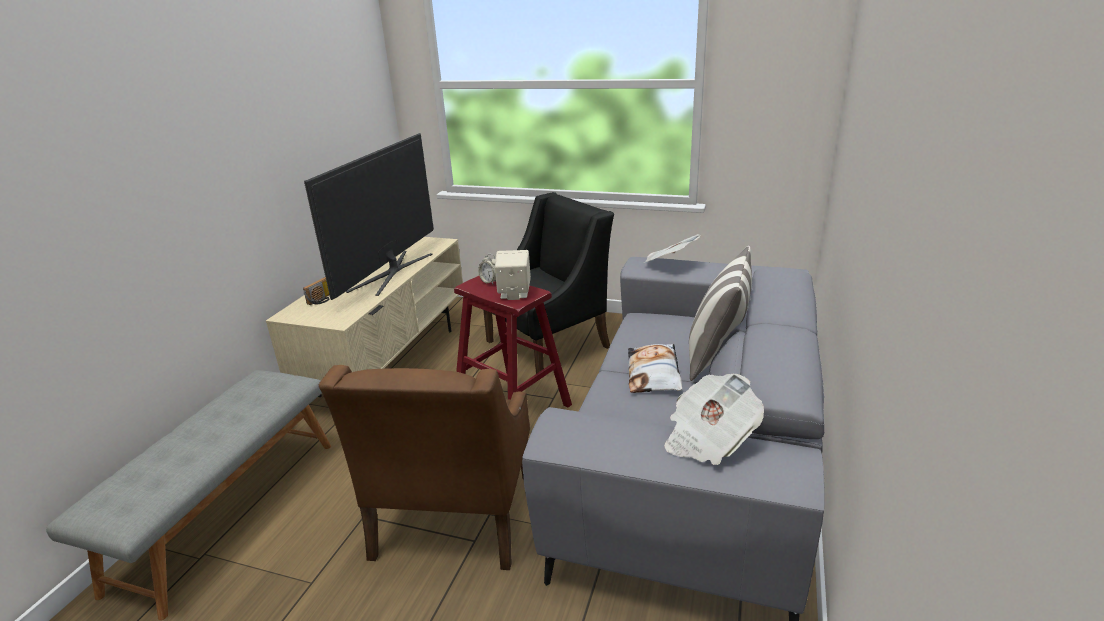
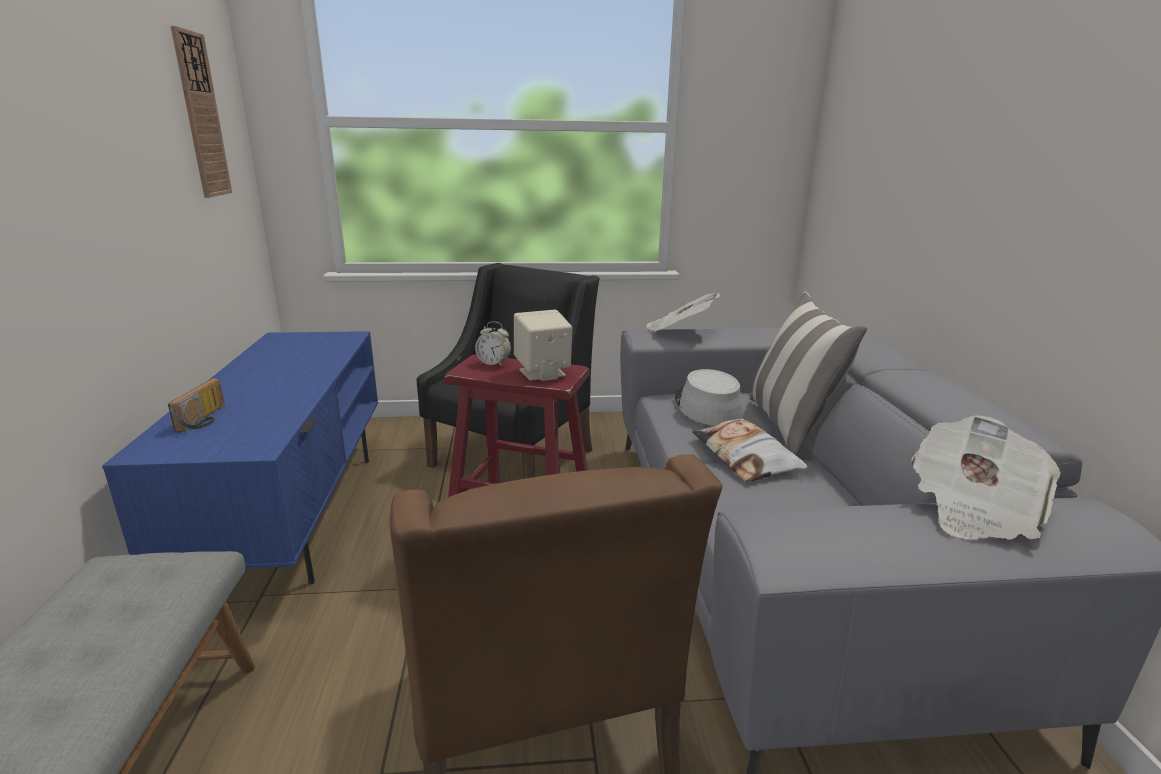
camera: 25 degrees left, 5 degrees down
(351, 95) = (201, 116): none -> wall clock
(389, 360) = (293, 514): beige tv stand -> blue tv stand
(391, 272) = (298, 375): television -> none
(663, 329) = (706, 406): none -> grey hat

